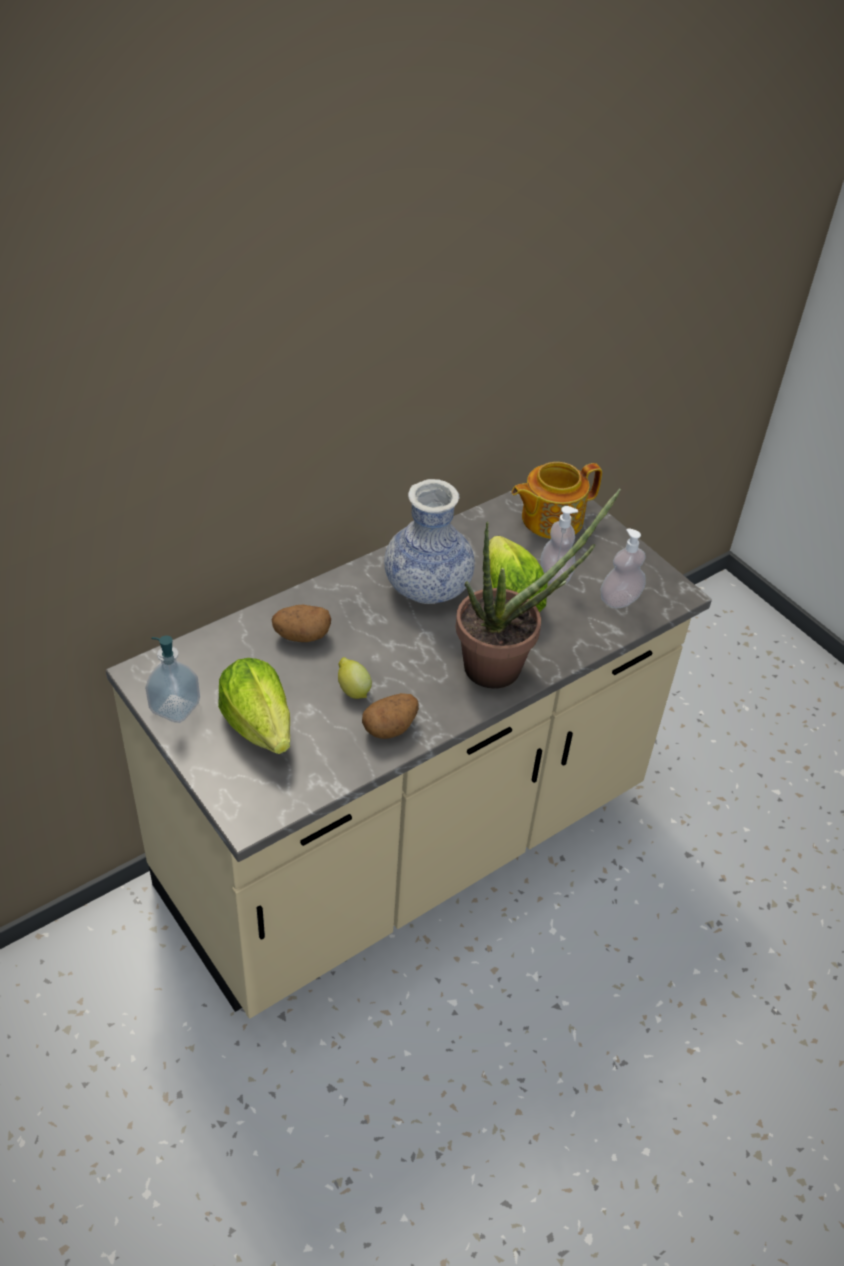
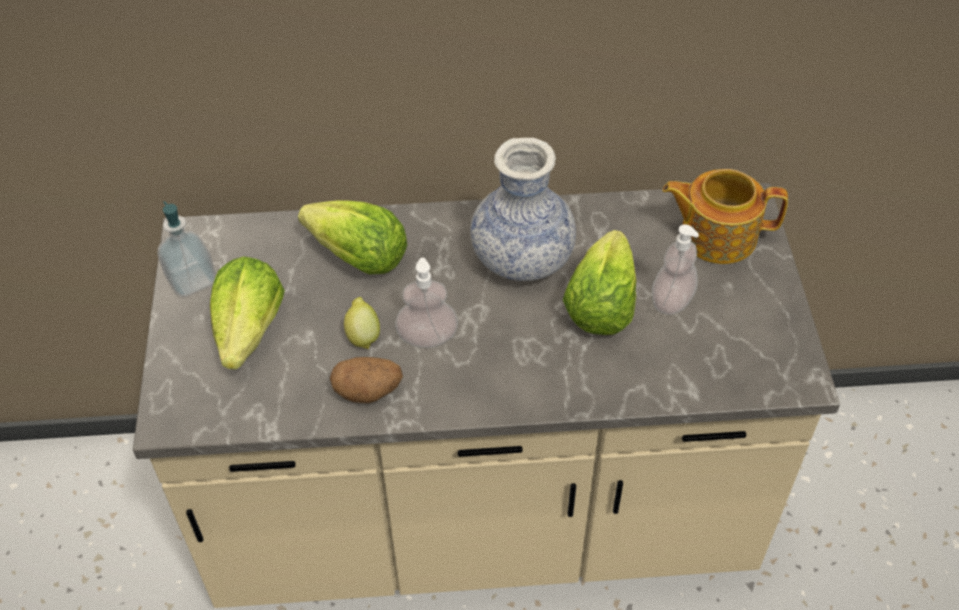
camera: 35 degrees right, 5 degrees up
(301, 635) = (359, 258): potato -> lettuce
(505, 665) = (537, 377): potted plant -> none
(619, 599) = (725, 358): soap dispenser -> soap dispenser (427, 337)

